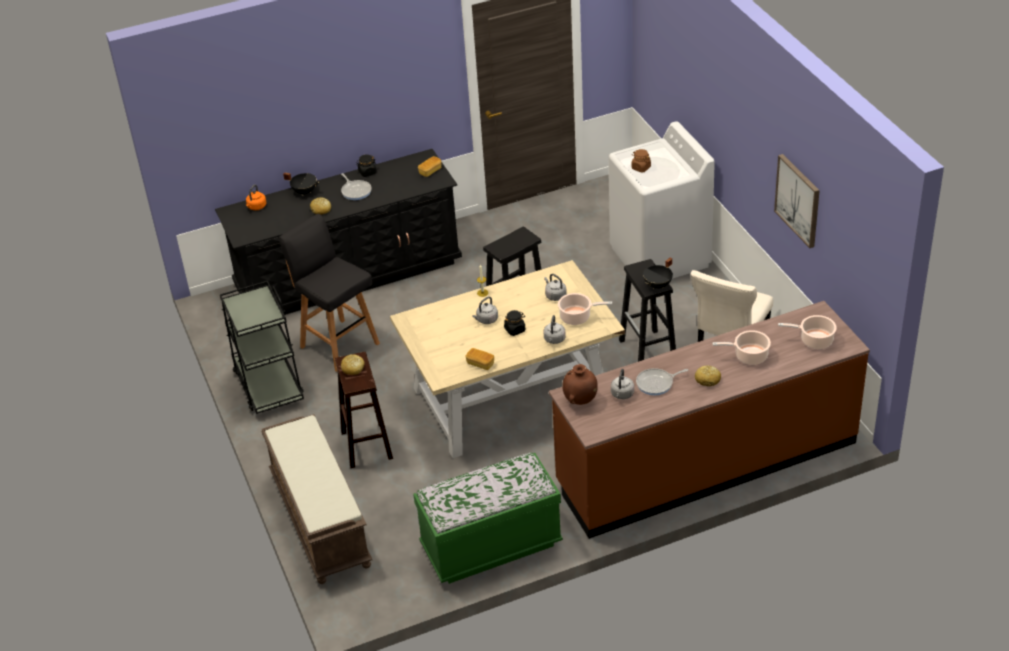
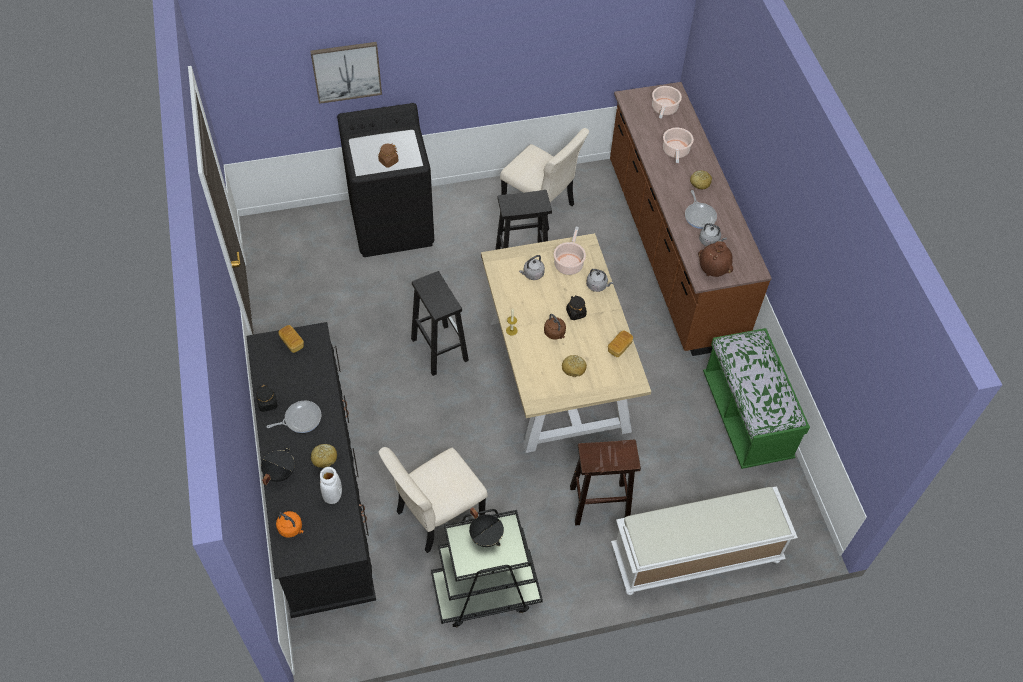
camera: 85 degrees left, 15 degrees up
(287, 220) = (332, 495): none -> white vase
(319, 519) = (695, 556): brown bench -> white bench
(338, 344) = (436, 515): black stool -> beige chair
(353, 368) = (603, 457): bread -> bread (574, 368)
(486, 320) = (555, 333): grey kettle -> brown kettle
(658, 285) = (539, 198): black cooking pot -> black cooking pot (486, 536)
(660, 257) = (392, 224): white washing machine -> black washing machine
(798, 200) = (550, 47): picture -> picture (346, 71)

